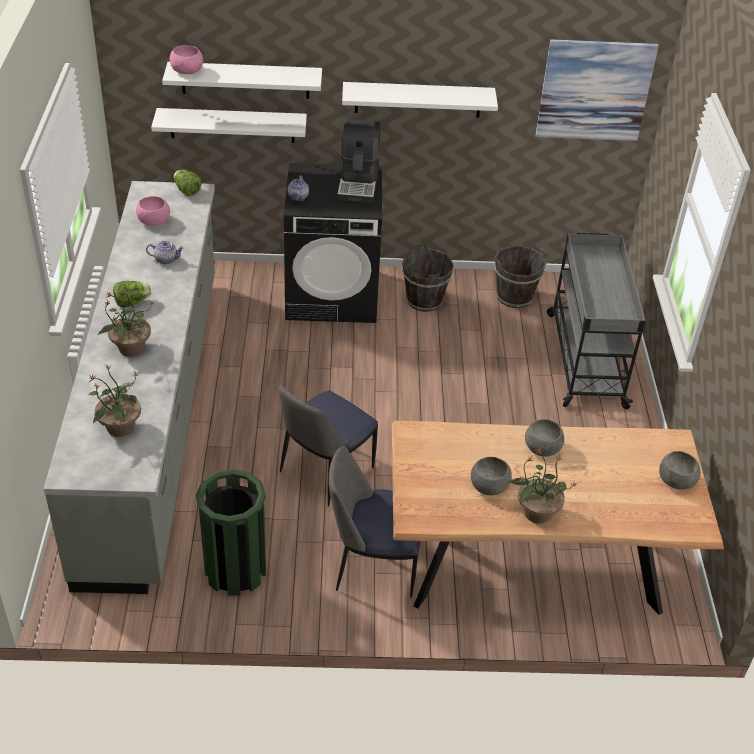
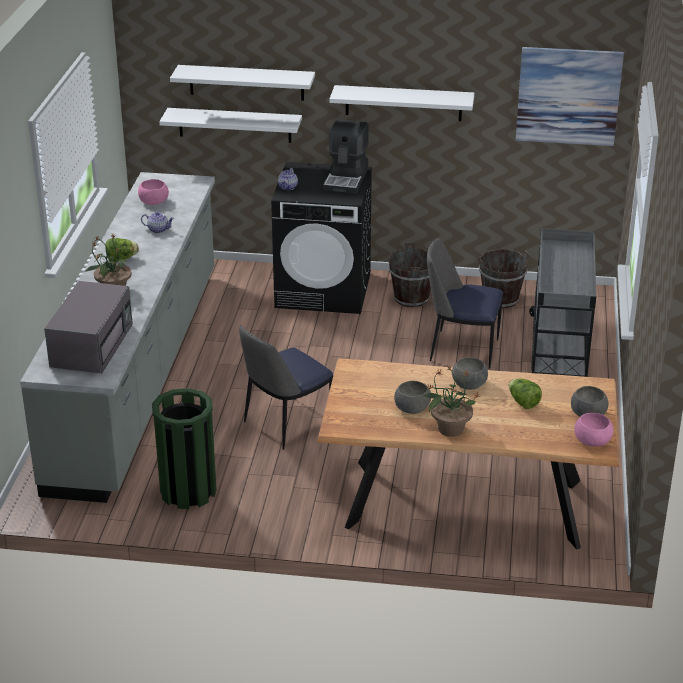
camera: 10 degrees right, 10 degrees down
(119, 428) = (92, 344): potted plant -> grey microwave
(187, 70) = (194, 71): pink bowl -> pink bowl (593, 441)
(187, 191) = (188, 181): lettuce -> lettuce (523, 402)
(373, 565) = (315, 495): chair -> chair (461, 349)

